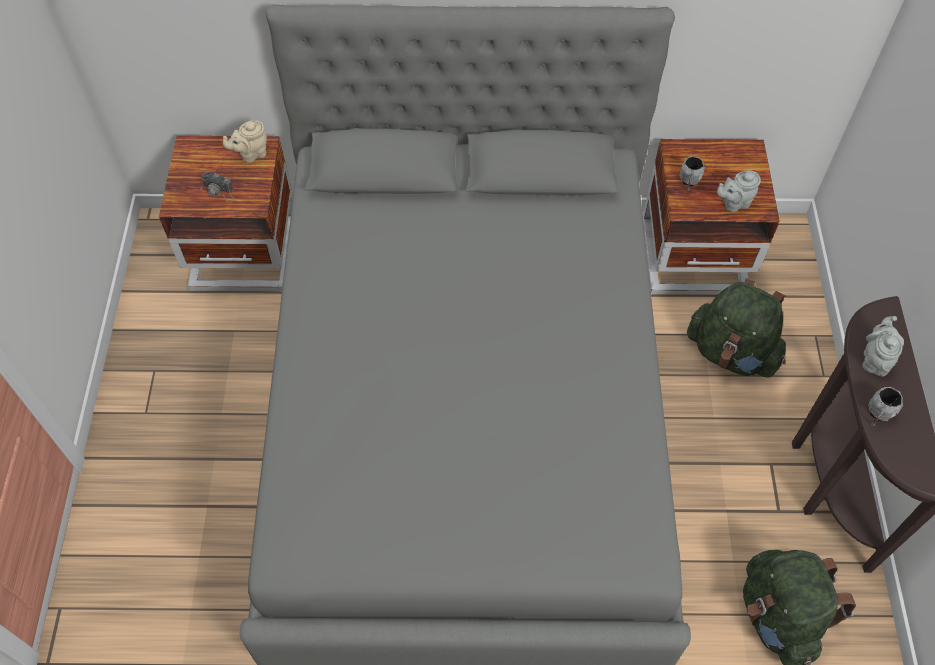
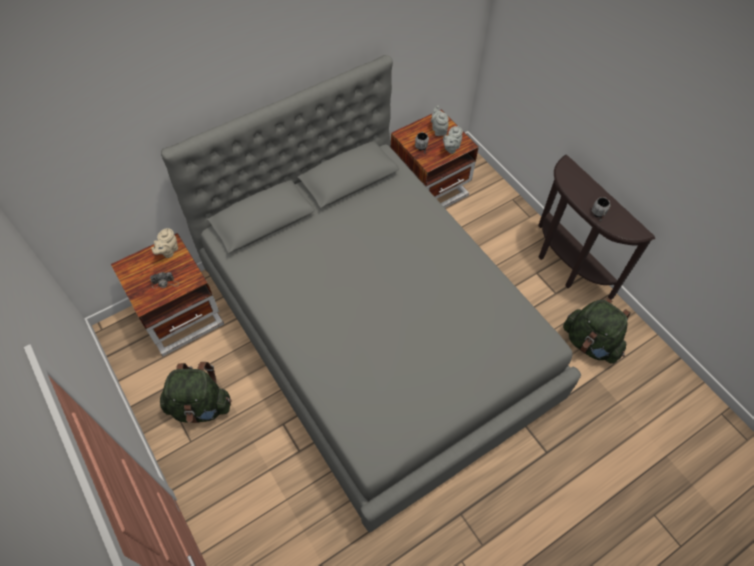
camera: 35 degrees left, 0 degrees up
(731, 352) = (481, 228): green backpack -> green backpack (200, 406)
(875, 359) = (578, 189): grey teapot -> grey teapot (438, 130)

